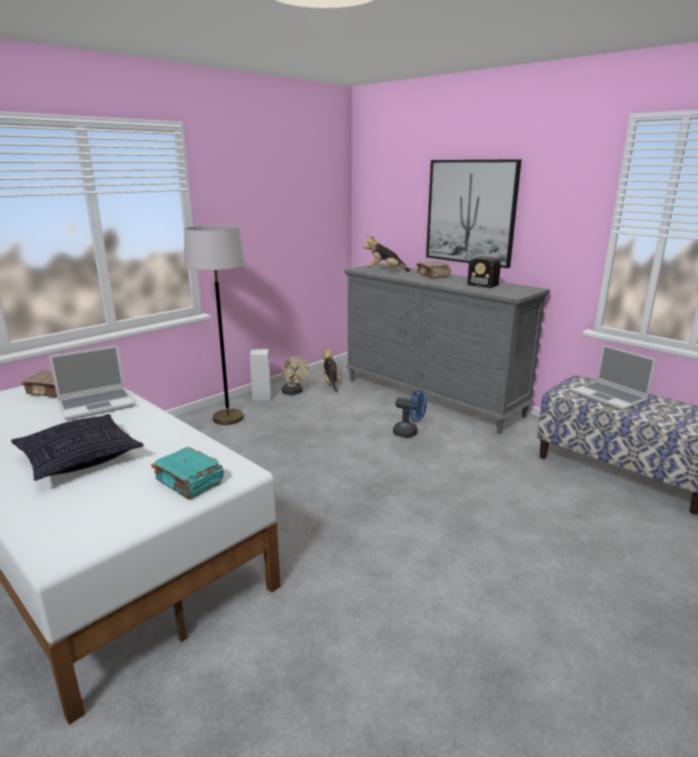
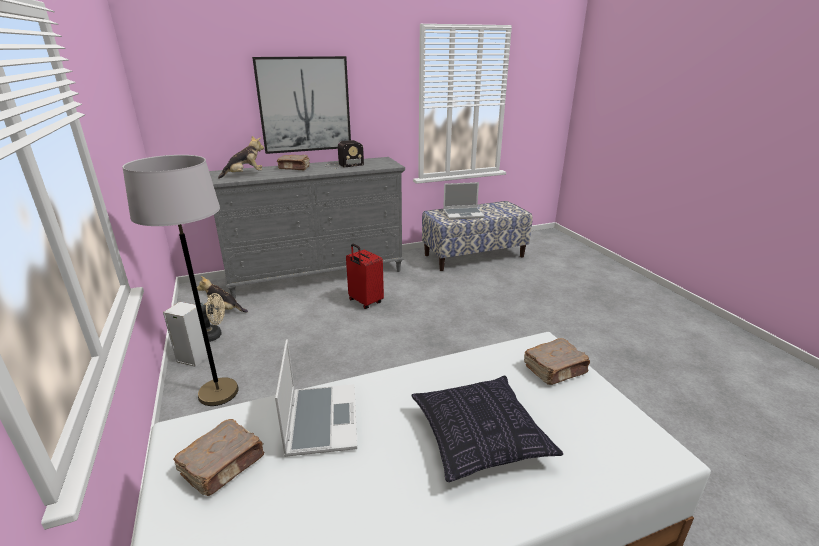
camera: 65 degrees left, 5 degrees up
(189, 482) = (555, 370): turquoise book -> brown book
(385, 271) = (245, 175): plush toy -> plush toy turned 150 degrees counterclockwise
(409, 433) = (365, 302): blue fan -> red suitcase

